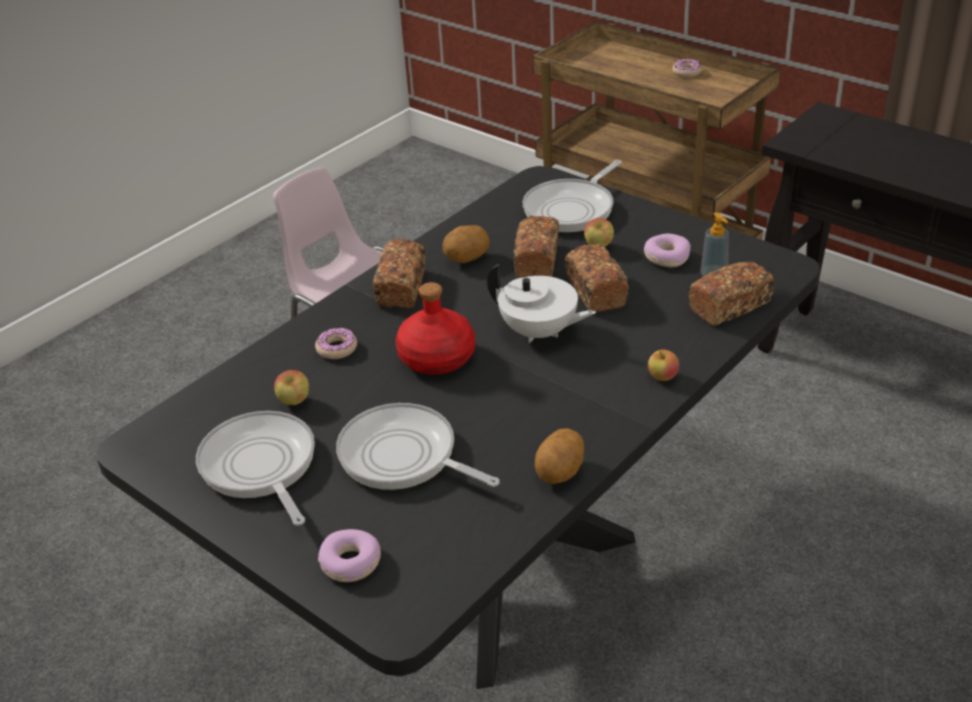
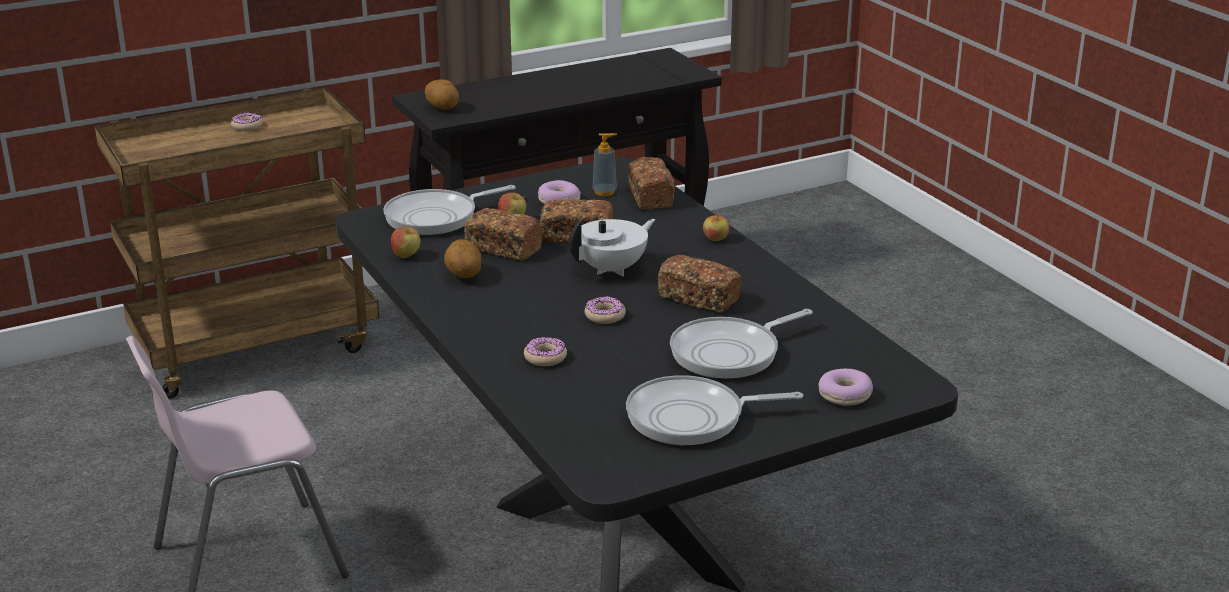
camera: 70 degrees left, 10 degrees down
(294, 402) = (611, 389): apple -> apple (406, 256)
(402, 288) = (478, 312): bread -> bread (699, 298)
(437, 357) = (605, 316): red bottle -> donut
(560, 473) = (798, 298): potato -> potato (443, 108)
(572, 209) = (437, 217): frying pan -> frying pan turned 90 degrees clockwise

